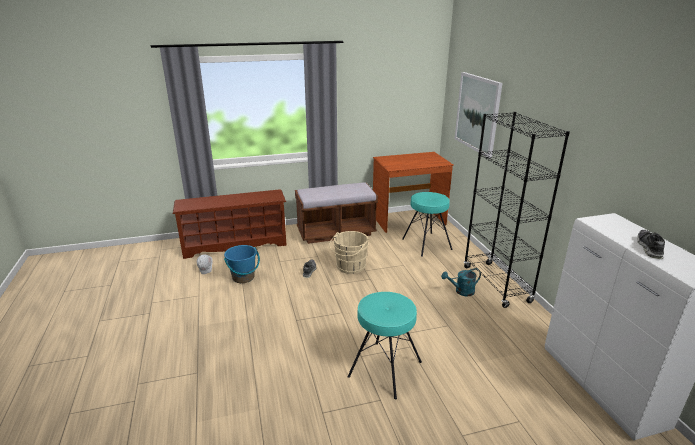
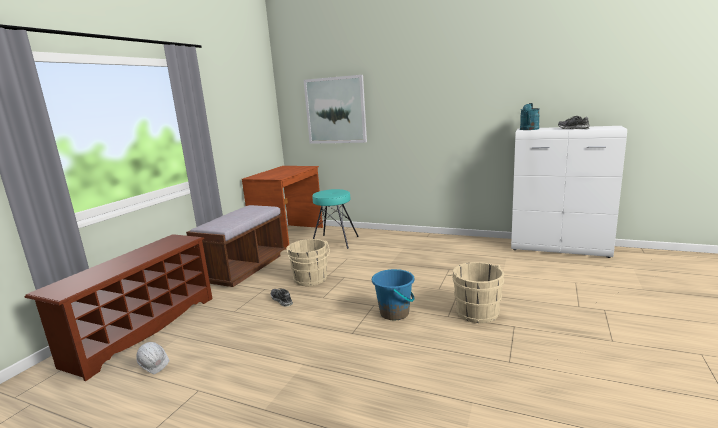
camera: 50 degrees left, 10 degrees down
(243, 277) = (222, 343): blue bucket -> blue bucket (394, 313)
(384, 369) = (475, 311): turquoise stool -> beige bucket
(461, 291) = (415, 251): turquoise watering can -> turquoise watering can (529, 129)
(496, 284) = (423, 238): black bookcase -> none

